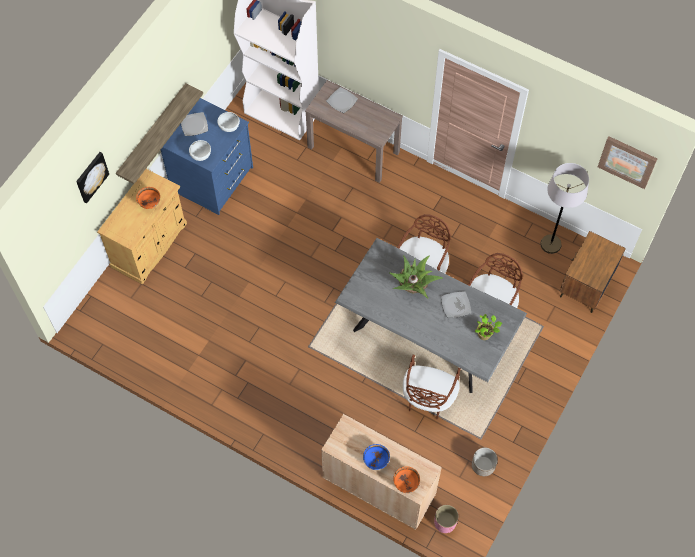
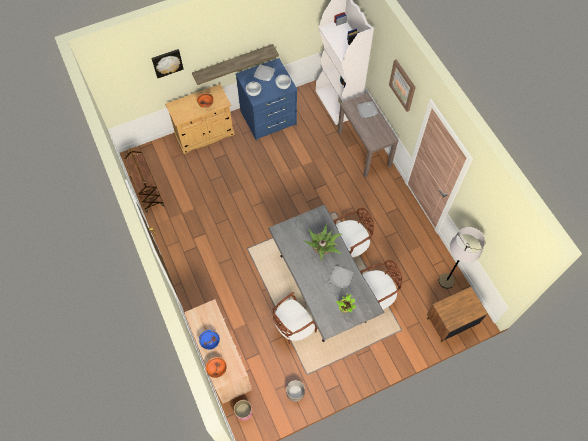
camera: 35 degrees right, 0 degrees up
(134, 356) = (147, 191): none -> brown cart
(627, 161) = (515, 251): picture -> picture (402, 85)

